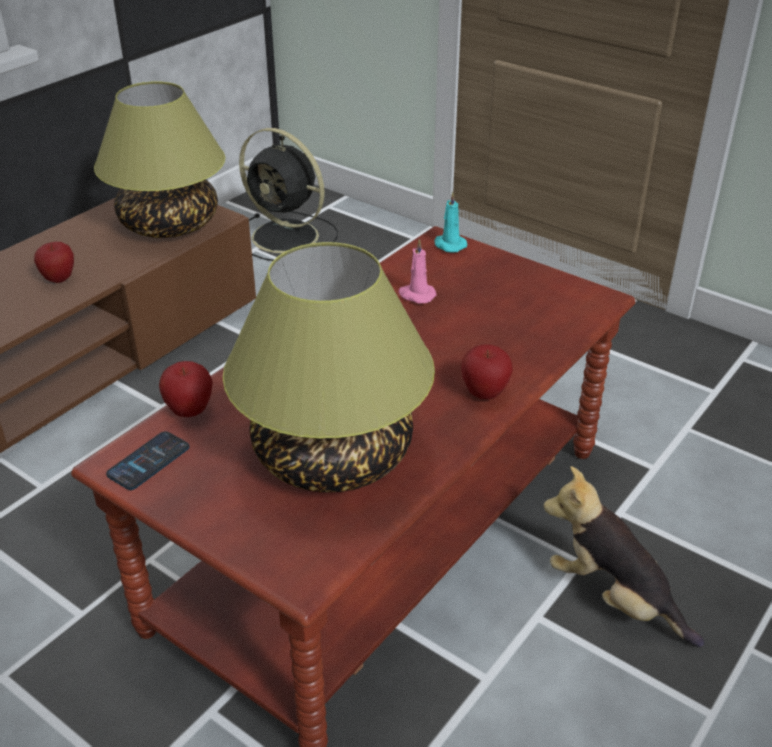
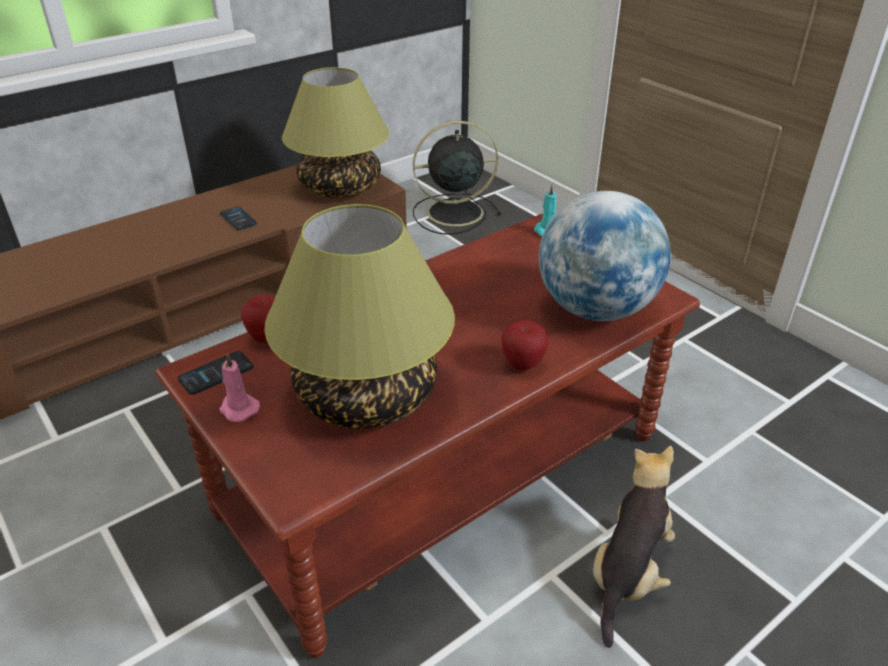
camera: 15 degrees right, 0 degrees up
(59, 279) = (238, 219): apple -> phone
(288, 237) = (452, 213): black fan -> black fan turned 120 degrees clockwise
(416, 295) = (499, 270): pink candle -> pink candle (238, 408)
(535, 323) = (596, 309): none -> globe
(614, 598) = (628, 573): plush toy -> plush toy turned 60 degrees clockwise

